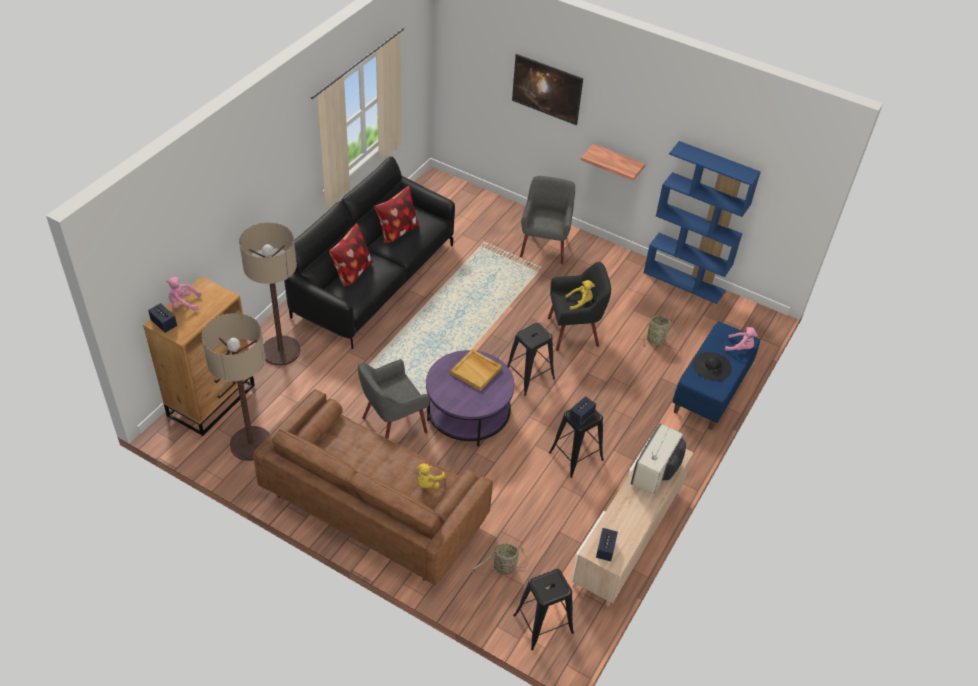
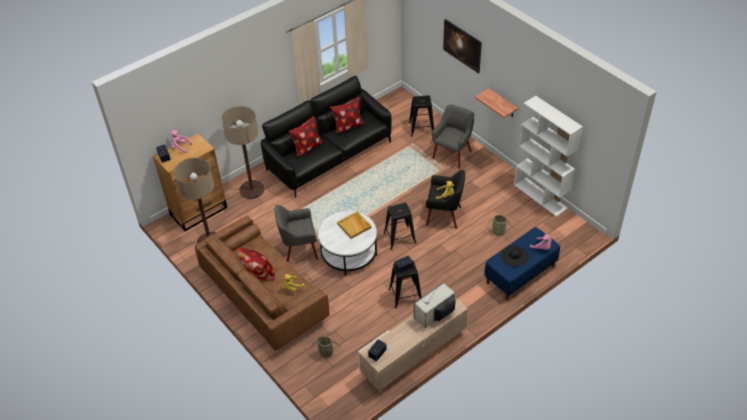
camera: 25 degrees right, 0 degrees up
(366, 474) = (258, 274): none -> pillow
(468, 413) = (348, 253): purple coffee table -> white coffee table
(543, 624) = (333, 392): black stool -> black stool (421, 128)
(684, 281) = (540, 196): blue bookcase -> white bookcase

